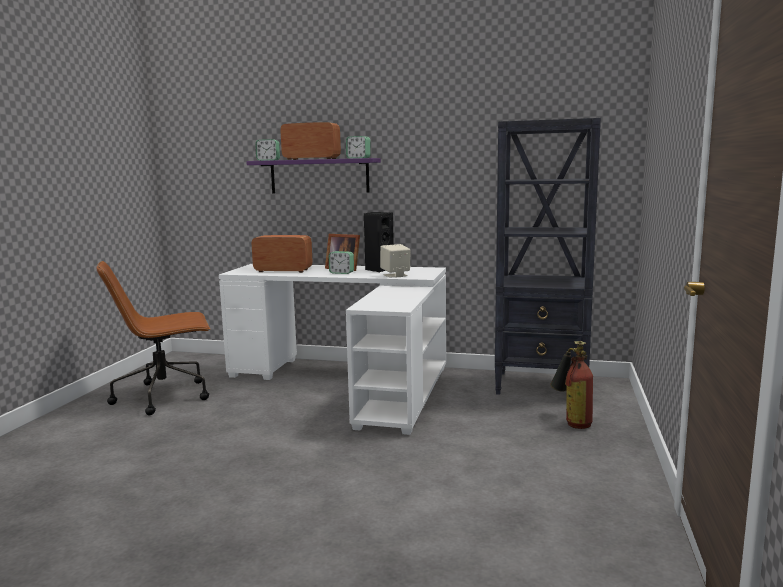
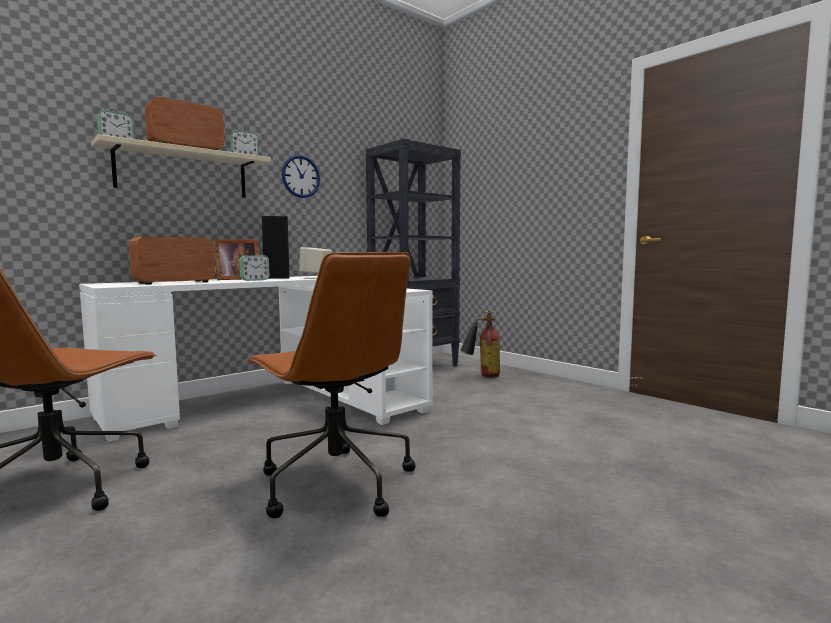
camera: 55 degrees left, 5 degrees down
(230, 453) = (334, 483): none -> brown office chair
(319, 176) = (183, 173): purple shelf -> beige shelf
(425, 166) = (301, 176): none -> wall clock

